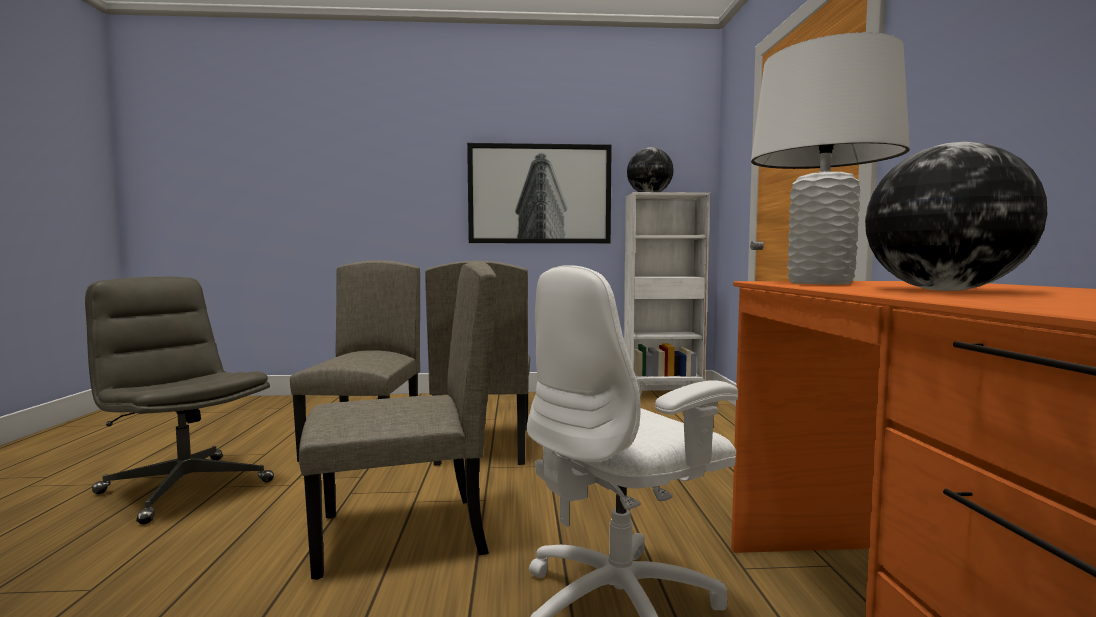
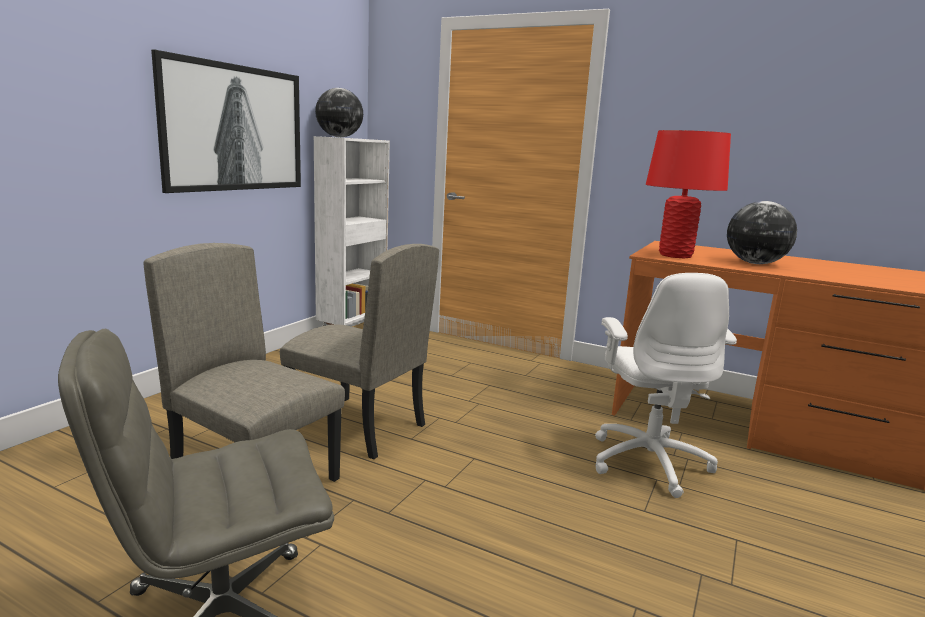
camera: 60 degrees left, 10 degrees up
(402, 535) = (503, 505): beige chair -> none
(819, 283) = (675, 255): white table lamp -> red table lamp

